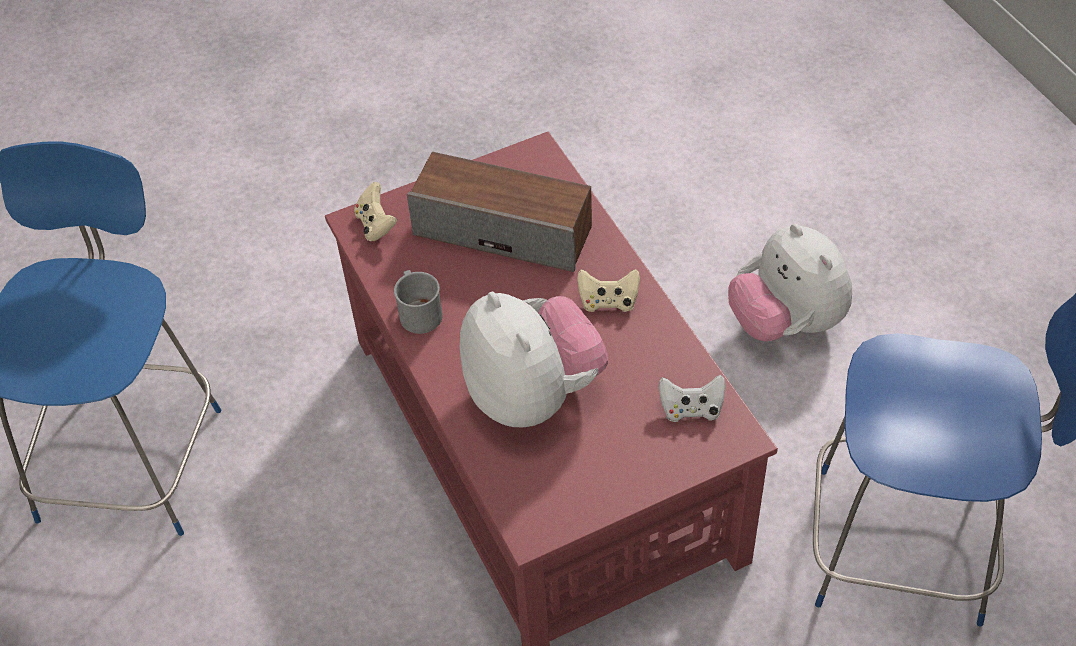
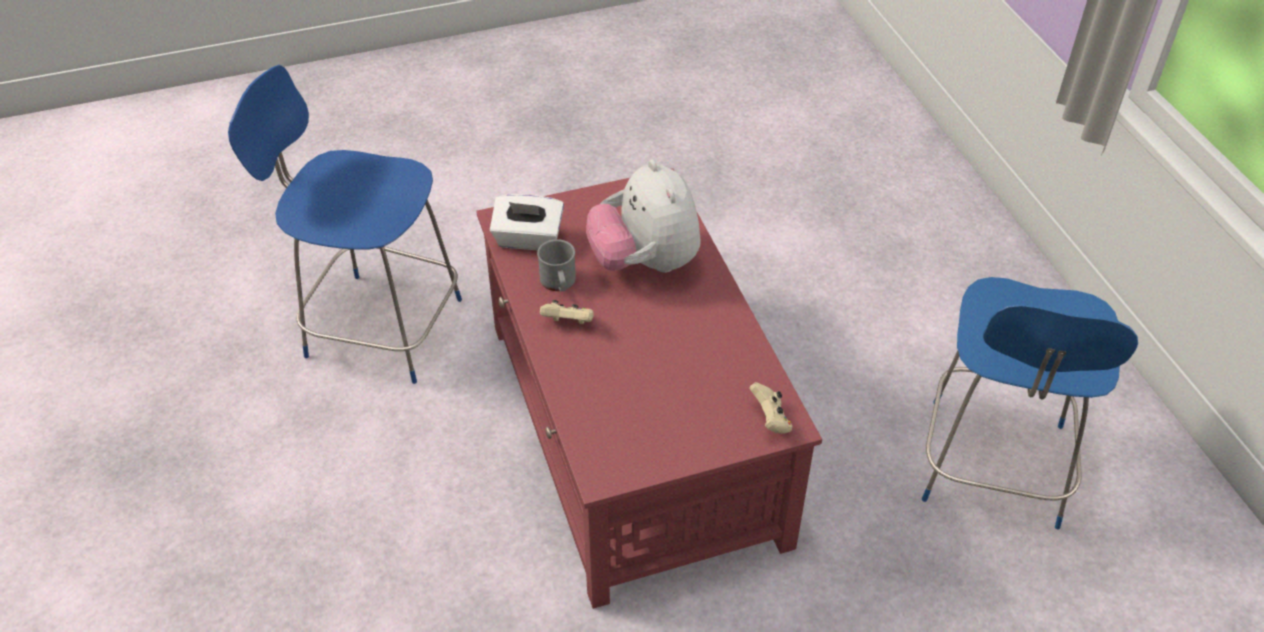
camera: 175 degrees left, 5 degrees down
(418, 311) = (732, 335): grey mug -> grey mug (559, 283)
(503, 230) = (648, 398): speaker -> none
(691, 409) = (528, 239): white game controller -> white tissue box
(786, 322) = (385, 511): plush toy -> none

